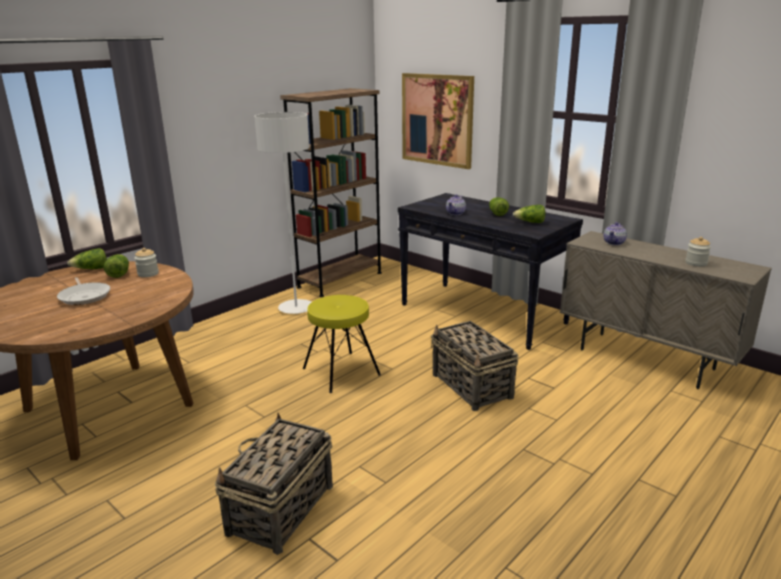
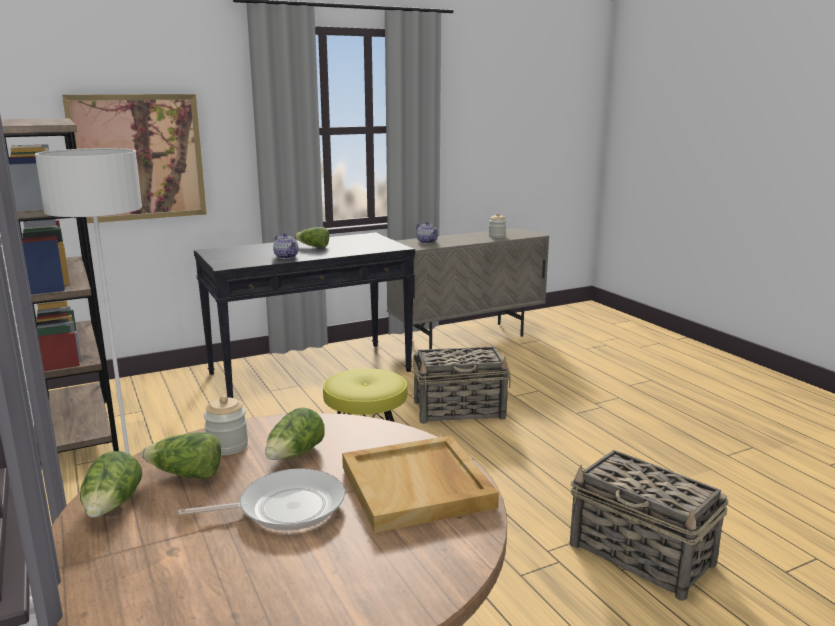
camera: 70 degrees left, 5 degrees down
(101, 318) = (418, 487): none -> beige tray
(530, 222) = (362, 243): lettuce -> lettuce (295, 455)

